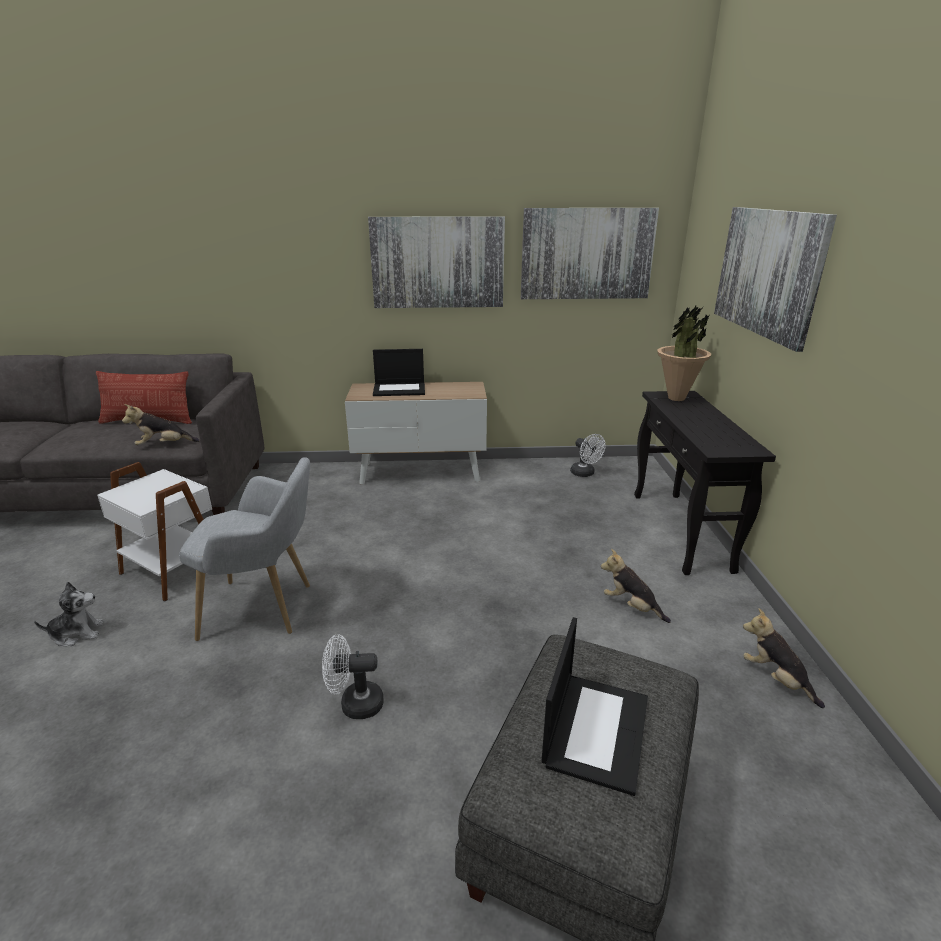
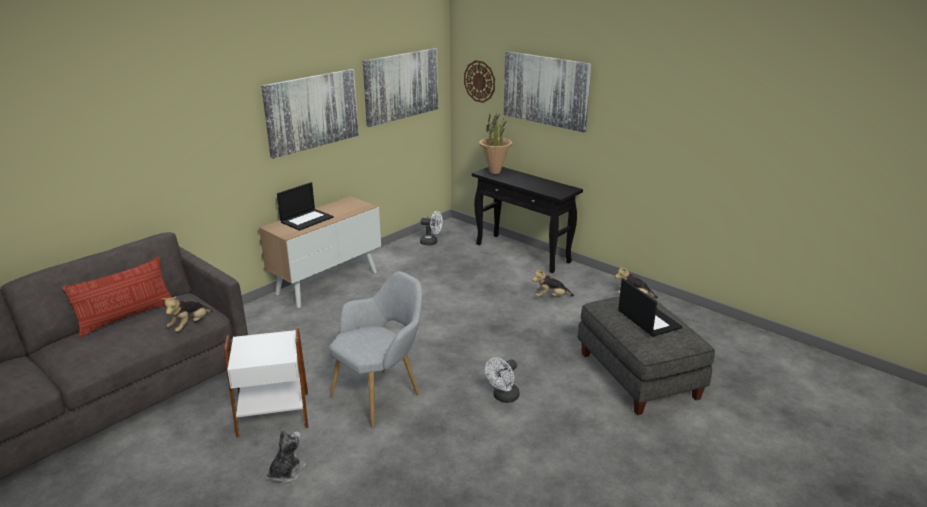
camera: 45 degrees left, 0 degrees up
(705, 261) = (479, 81): none -> wall clock

